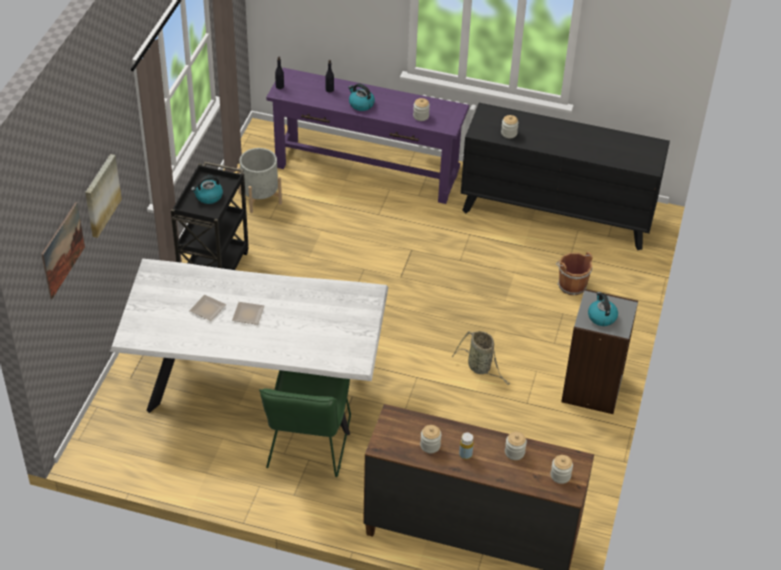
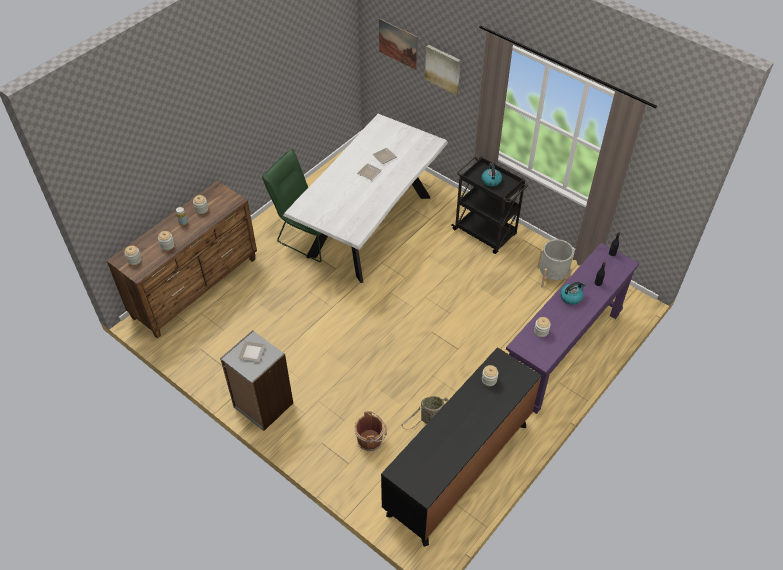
camera: 115 degrees right, 5 degrees up
(480, 368) = (320, 345): basket -> basket (430, 419)
(601, 317) = (251, 351): kettle -> plate

